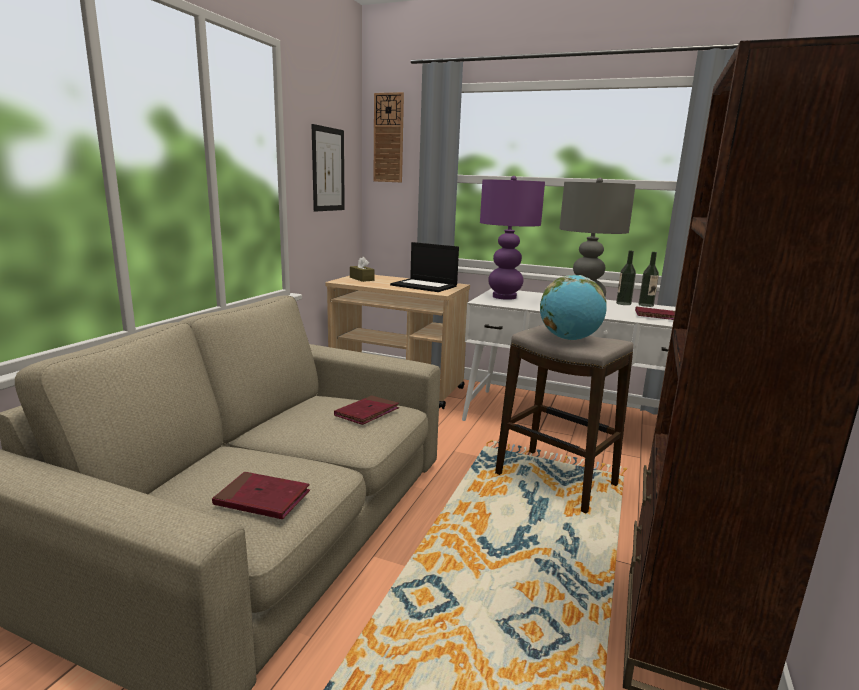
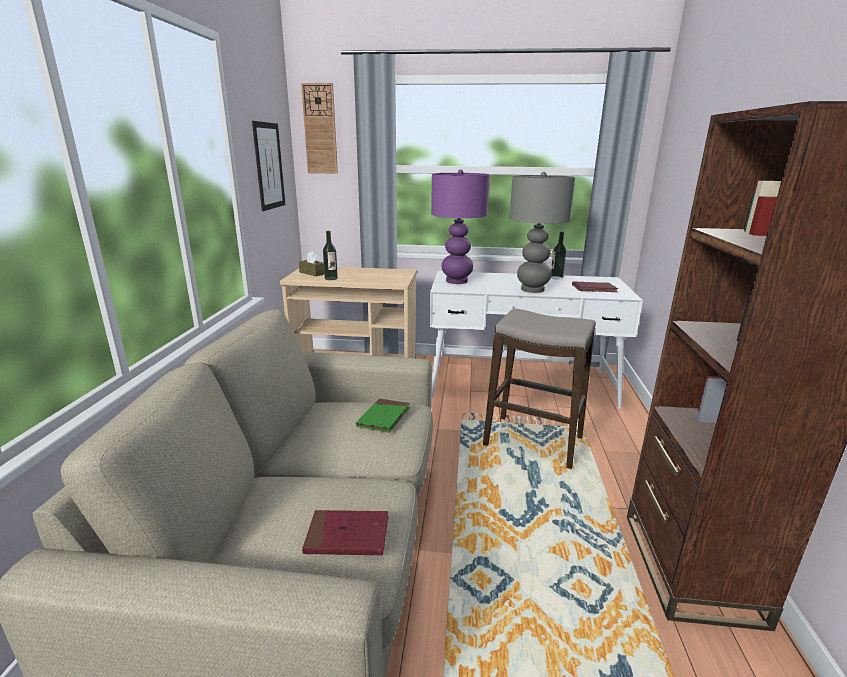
camera: 15 degrees left, 5 degrees up
(367, 413) = (384, 418): red book -> green book
(425, 286) = (378, 275): laptop -> none
(569, 339) = (545, 324): globe -> none
(646, 305) = (574, 277): bottle -> bottle (331, 278)

